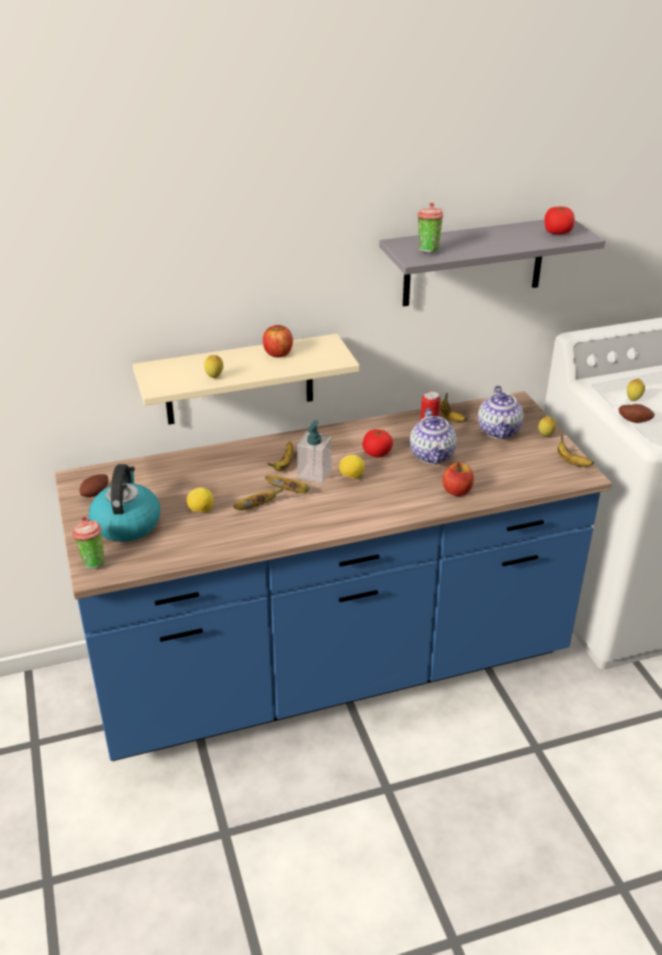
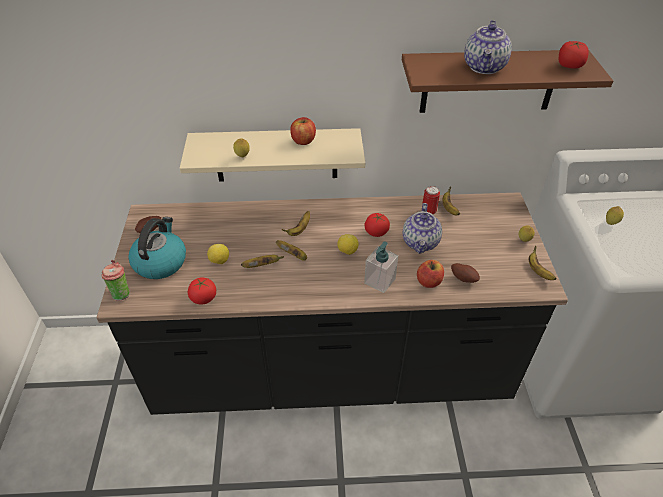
camera: 15 degrees right, 10 degrees up
(200, 549) = (203, 298): none -> tomato
(314, 473) = (319, 242): soap dispenser -> soap dispenser (379, 281)
(331, 669) = (331, 370): blue counter -> black counter
(428, 250) = (439, 70): cup -> none
(474, 262) = (489, 81): grey shelf -> brown shelf
(499, 431) = (485, 228): teapot -> teapot (485, 67)
(634, 420) = (605, 245): potato -> potato (464, 278)

